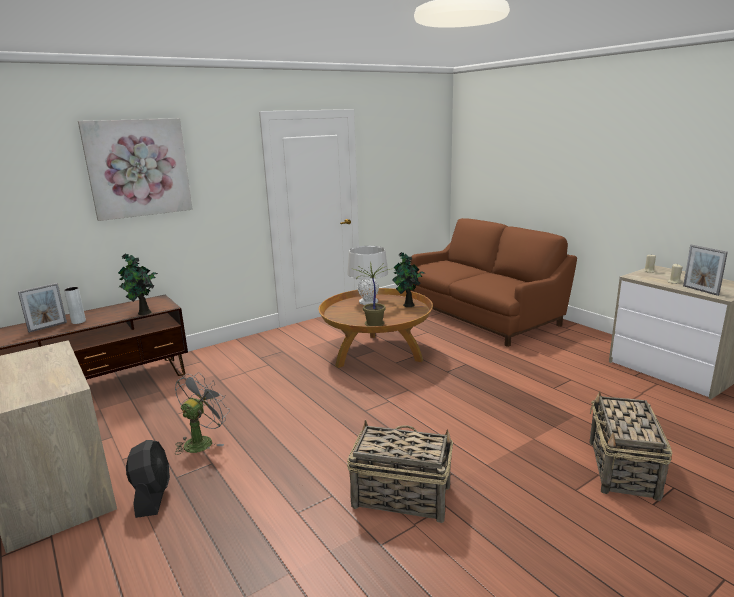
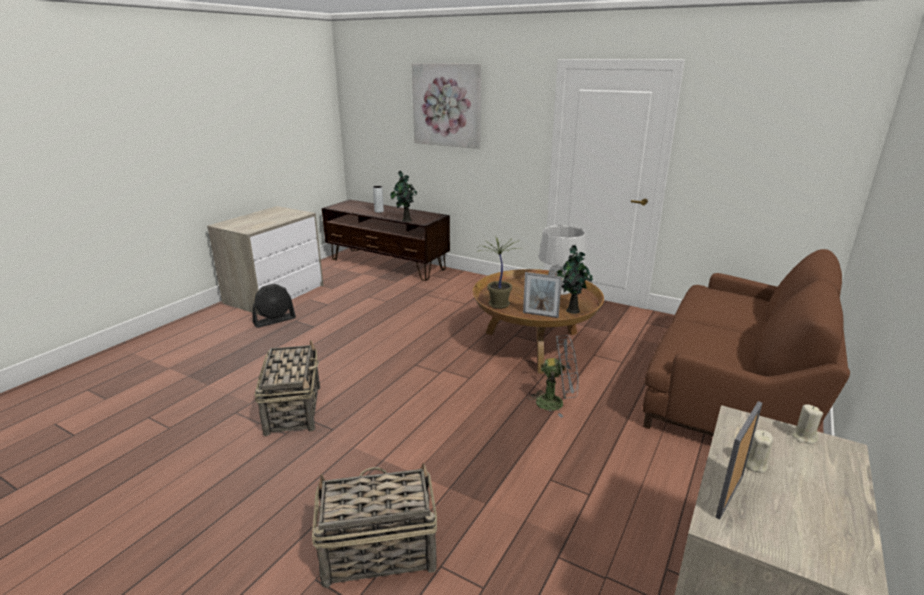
camera: 65 degrees right, 5 degrees up
(48, 327) = (365, 208): picture frame -> picture frame (540, 315)
(202, 441) = (338, 315): grey fan -> grey fan (556, 402)

